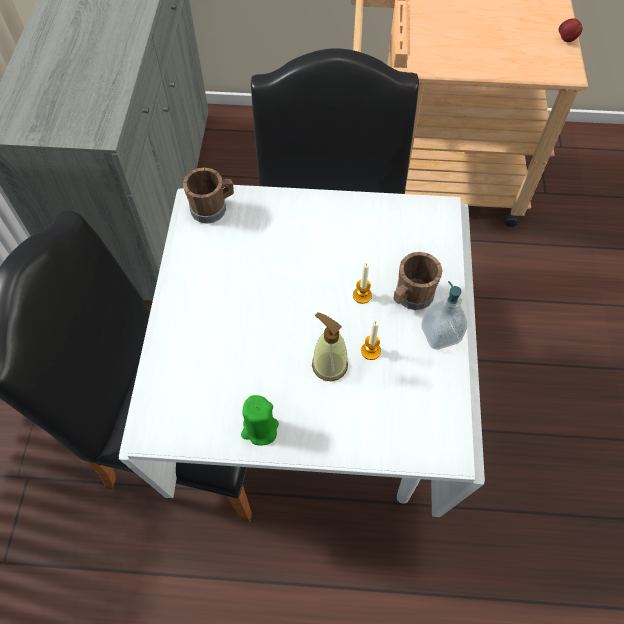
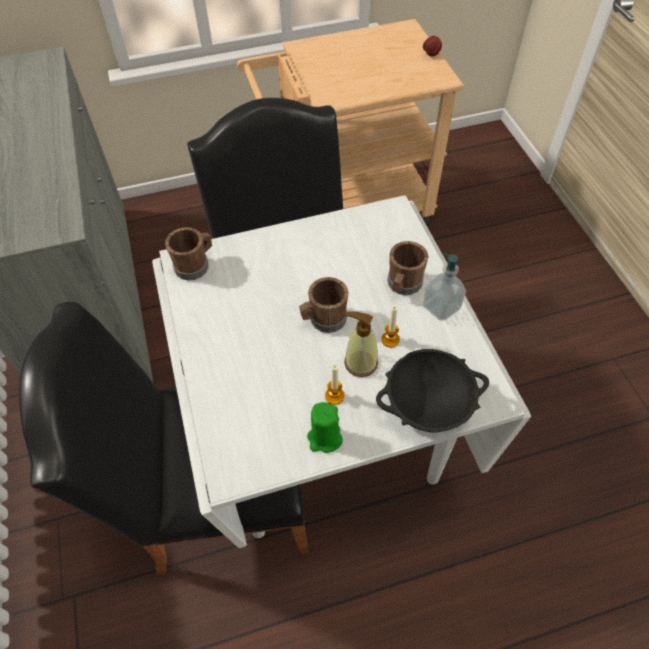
camera: 20 degrees left, 5 degrees down
(313, 307) = (324, 320): none -> brown mug
(362, 295) = (361, 297): candle -> candle (334, 396)
(377, 434) = (428, 406): none -> black bowl

